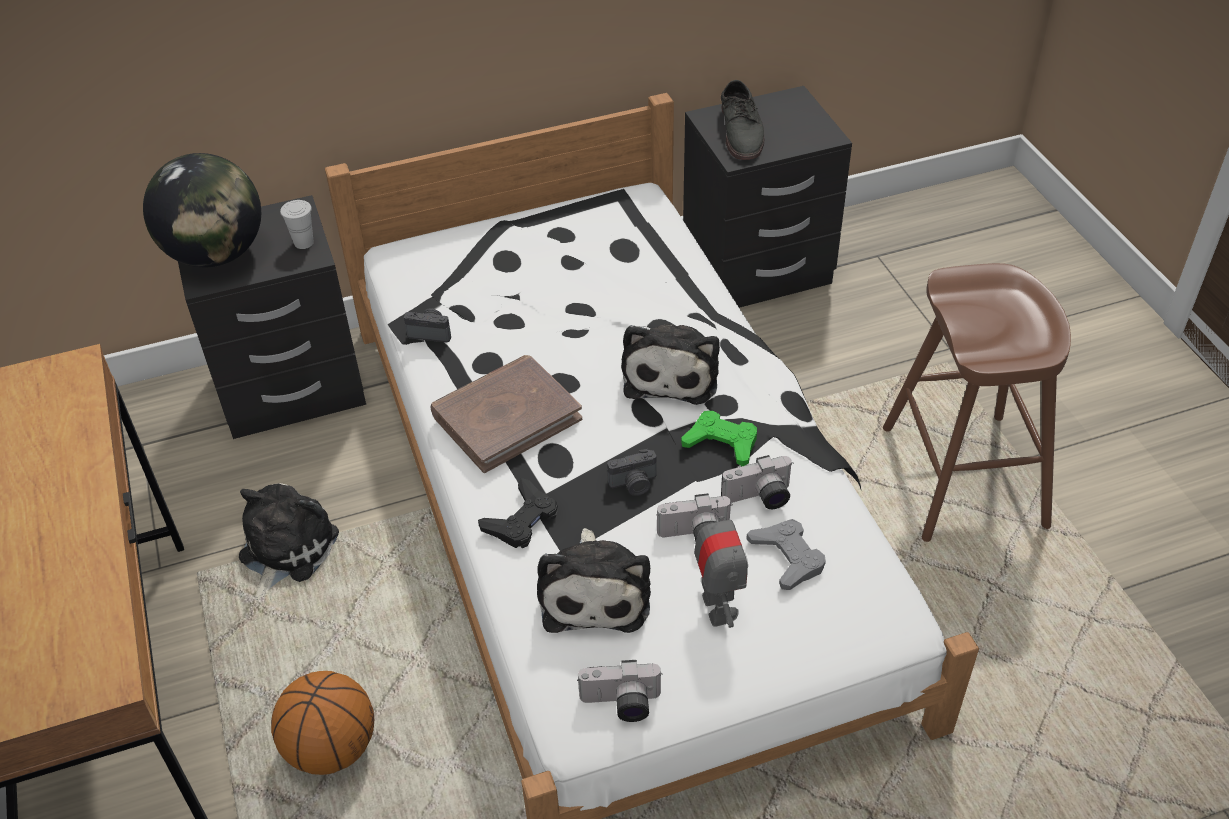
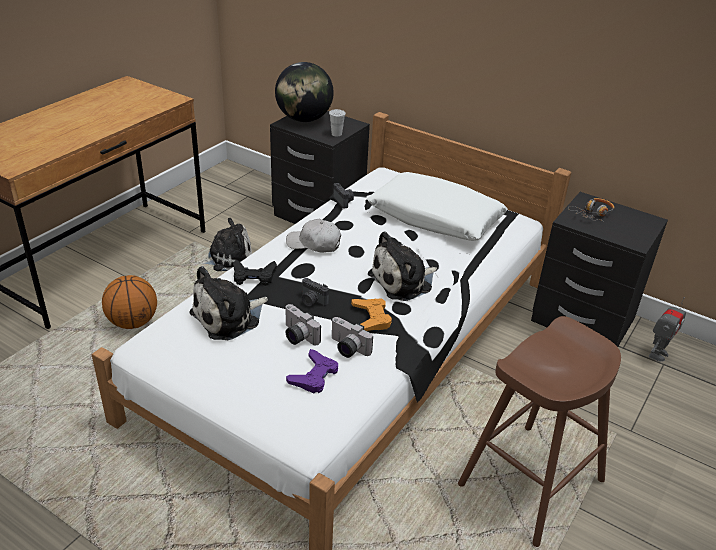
camera: 50 degrees right, 10 degrees down
(506, 417) = (314, 244): brown book -> white cap
(562, 266) = (435, 218): none -> white pillow
(621, 704) = (164, 356): camera -> none
(718, 607) = (255, 364): toy robot -> toy robot (657, 354)
(722, 443) = (371, 318): green game controller -> orange game controller
(741, 132) = (592, 214): grey shoe -> headphones
(787, 558) = (314, 376): grey game controller -> purple game controller

